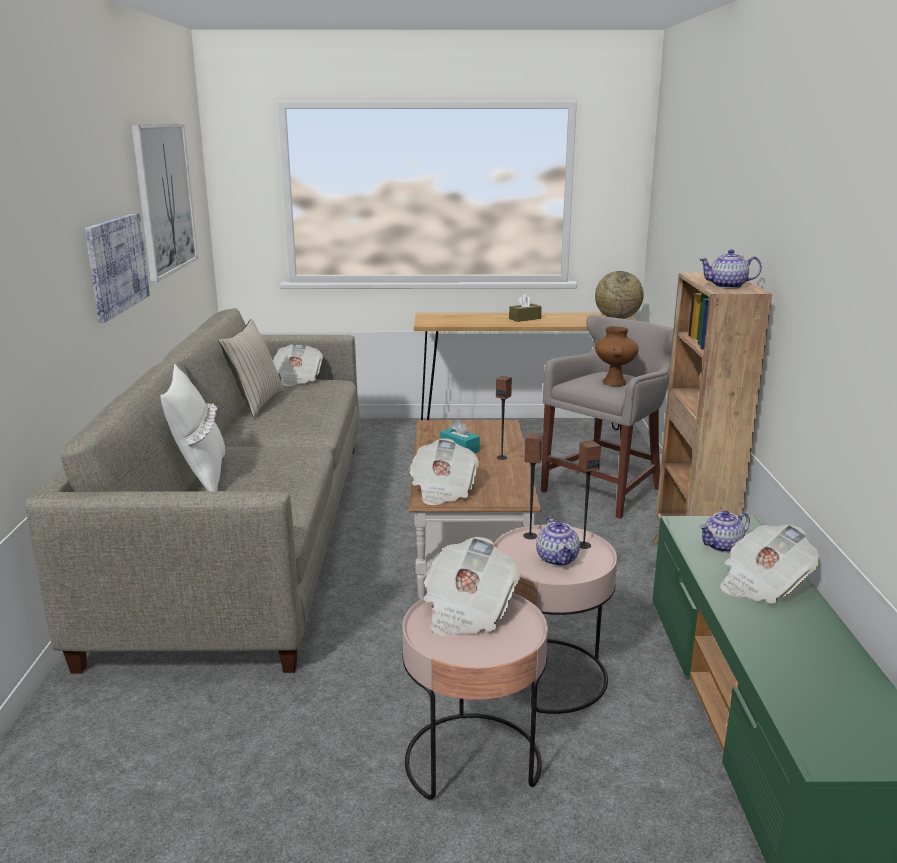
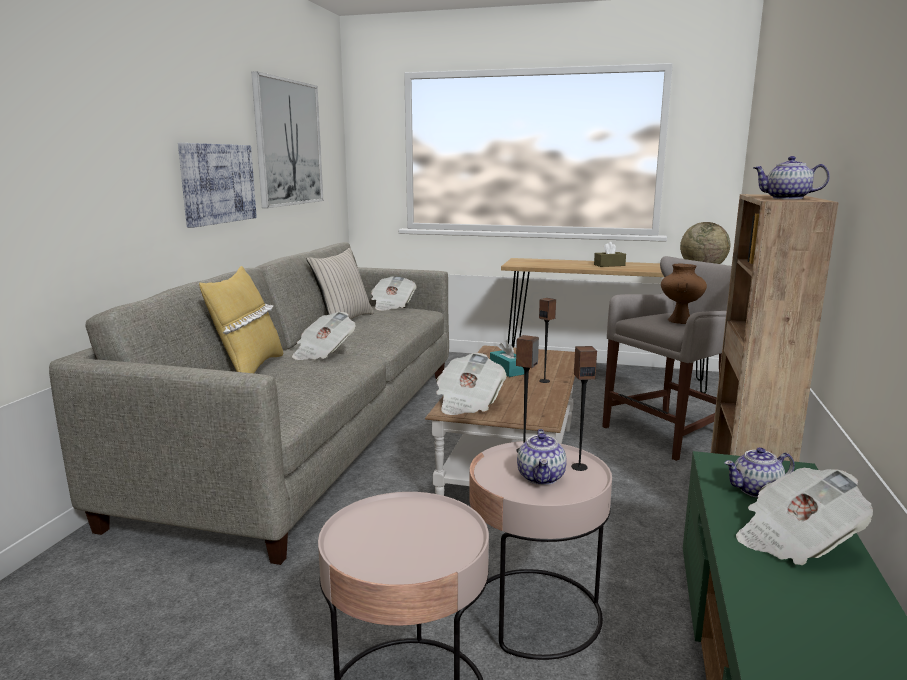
camera: 15 degrees right, 5 degrees down
(200, 477) = (249, 369): white pillow -> yellow pillow
(467, 611) = (406, 518): newspaper -> newspaper (323, 353)

